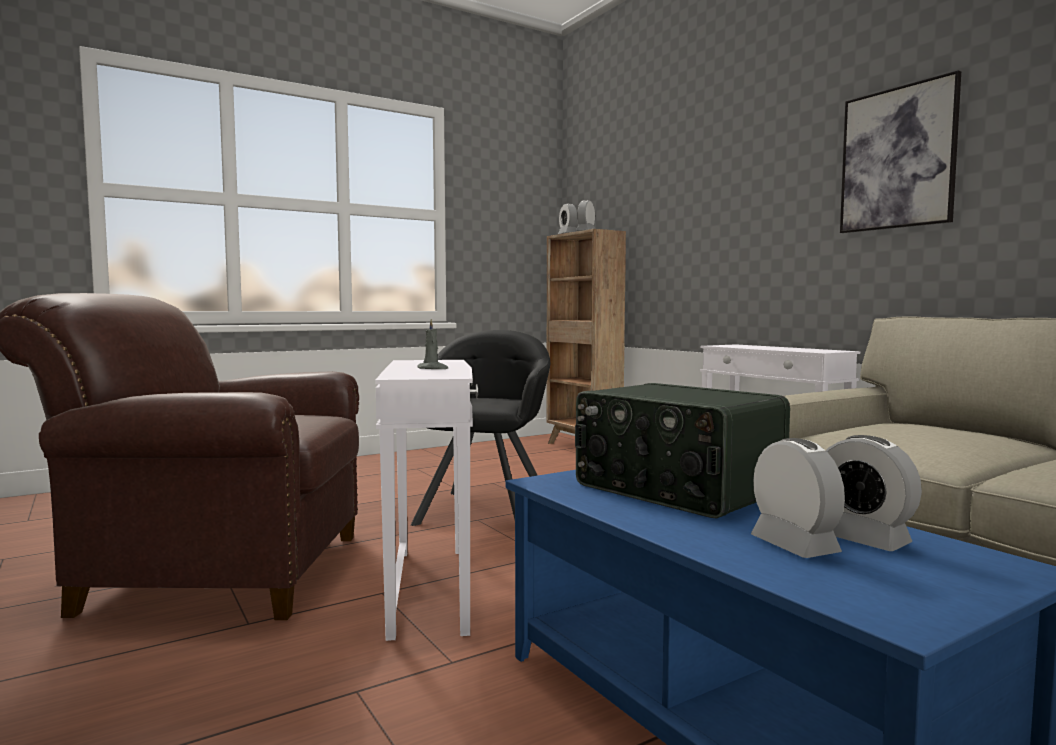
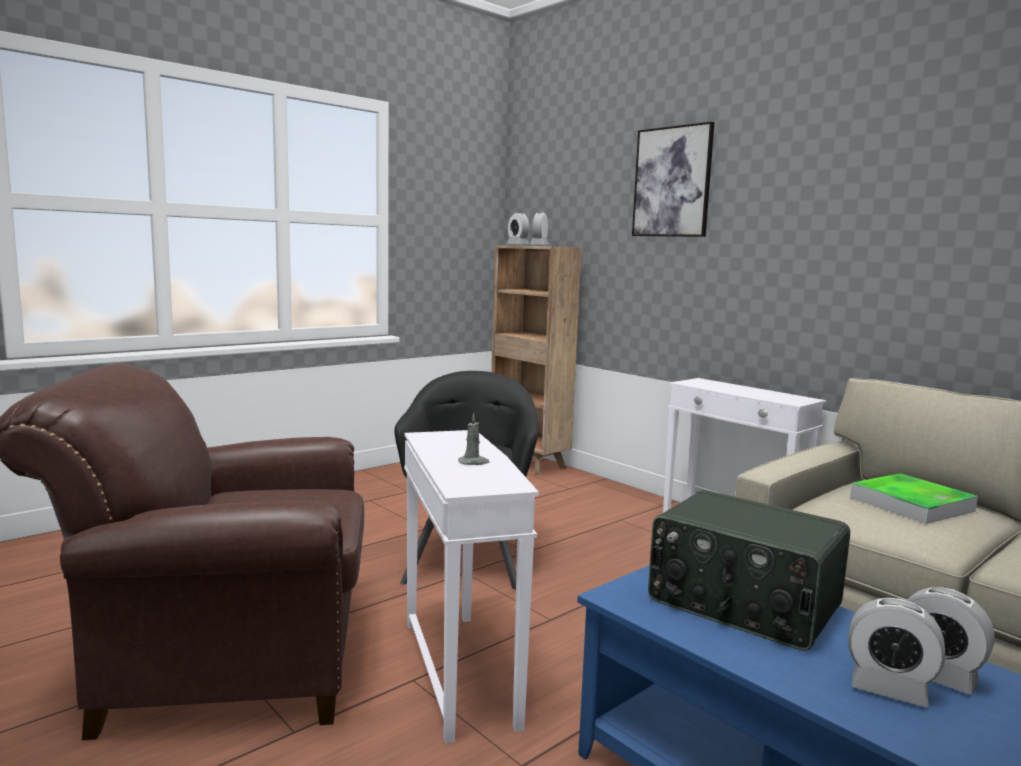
camera: 10 degrees left, 5 degrees up
(794, 546) = (889, 689): alarm clock -> alarm clock turned 150 degrees clockwise
(897, 158) = (874, 221): picture -> picture (672, 182)
(929, 433) = (911, 504): none -> tray

